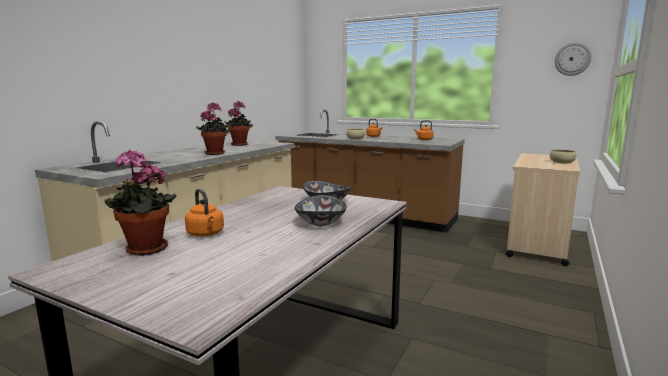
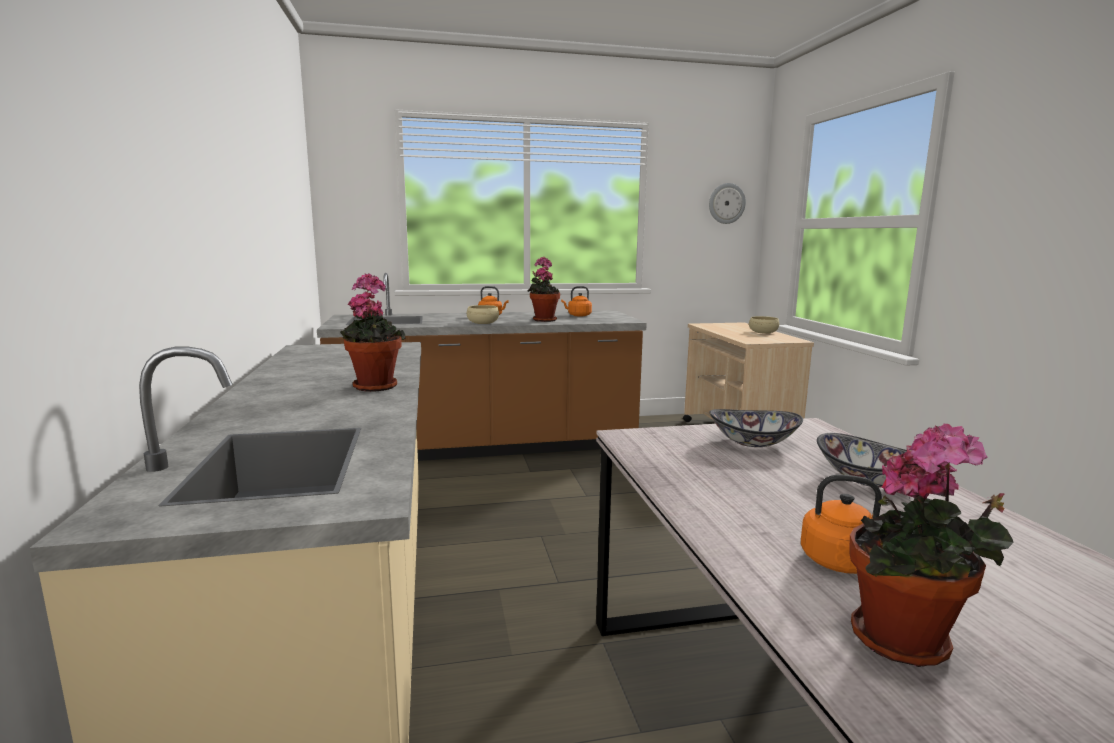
camera: 40 degrees left, 0 degrees up
(240, 144) = (334, 357): potted plant -> potted plant (543, 320)

